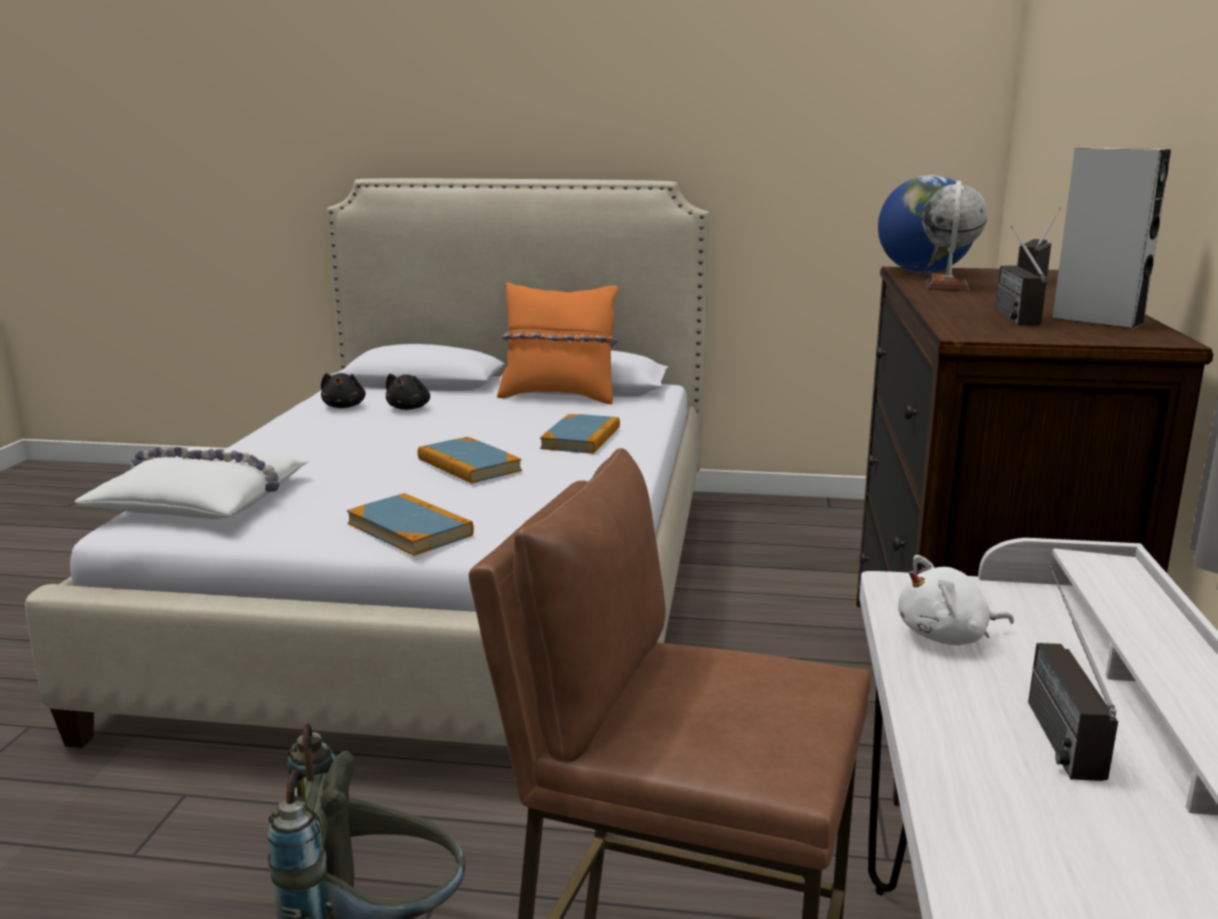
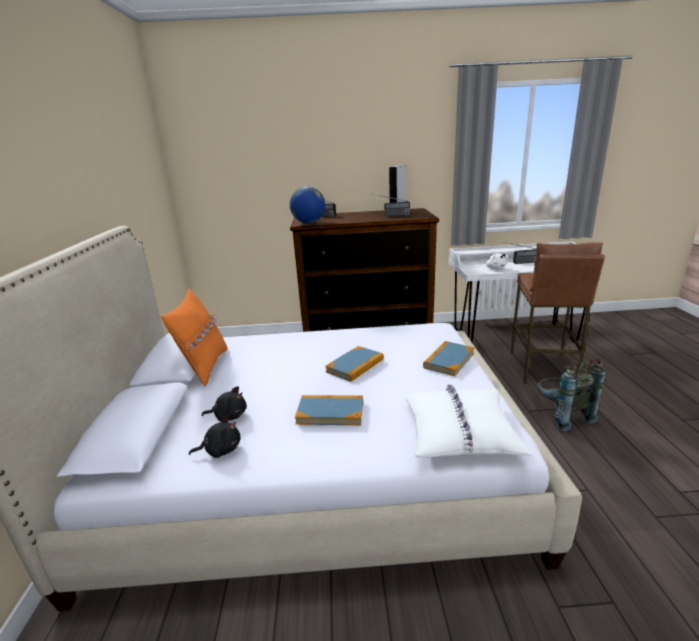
camera: 100 degrees left, 5 degrees up
(581, 438) = (298, 347): book -> book (330, 412)
(947, 285) = (341, 220): globe -> none

